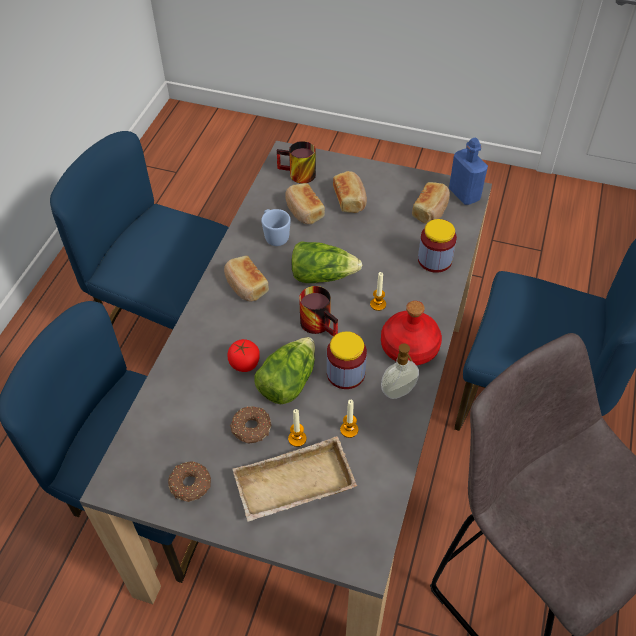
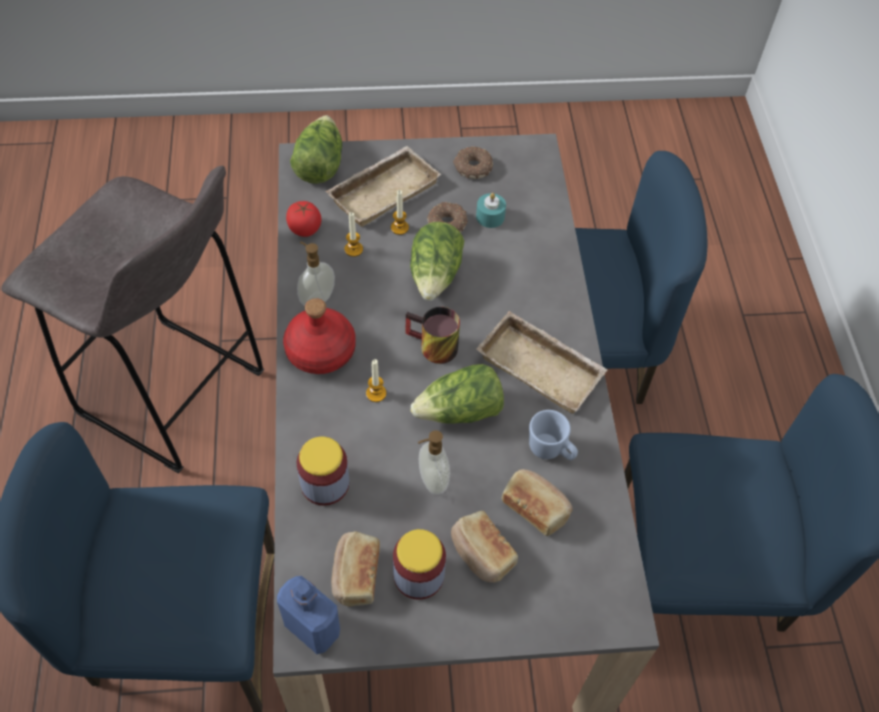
camera: 155 degrees right, 5 degrees up
(208, 422) = (490, 217): none -> turquoise candle
(244, 363) = (489, 279): tomato -> tomato (305, 228)
(246, 286) = (543, 367): bread -> beige tray
(297, 175) = (582, 574): mug -> none
(345, 373) = (380, 301): jar -> jar (418, 575)
(347, 546) = (319, 164): none -> lettuce
(362, 242) = (432, 480): none -> soap dispenser

